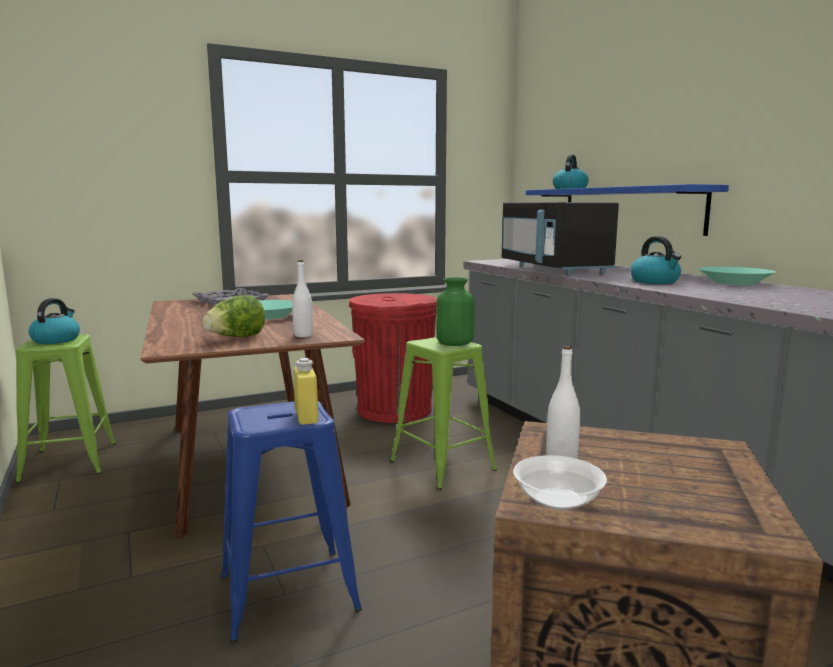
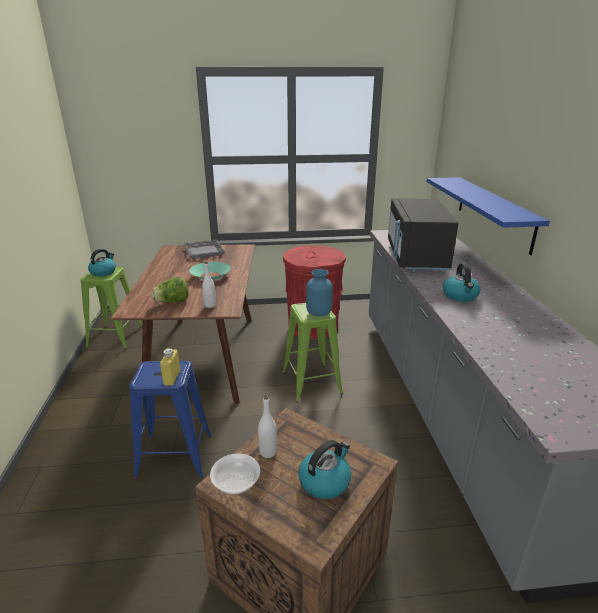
camera: 20 degrees right, 15 degrees up
(454, 343) = (319, 312): green vase -> blue vase
(570, 189) = (457, 183): kettle -> kettle (325, 481)
(734, 282) = (522, 307): turquoise bowl -> none

